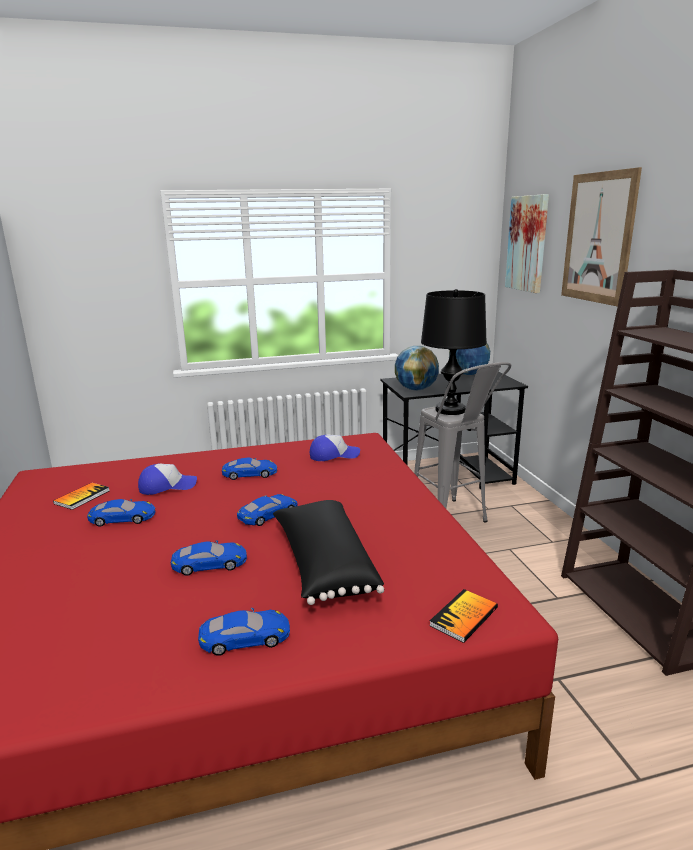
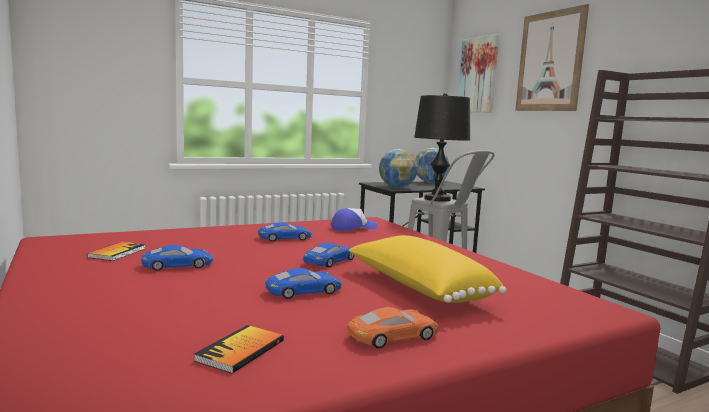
camera: 15 degrees left, 10 degrees down
(167, 486) = (207, 245): cap -> none
(245, 638) = (393, 335): blue toy car -> orange toy car
(323, 565) = (417, 288): black pillow -> yellow pillow
(464, 617) = (576, 313): book -> book (240, 350)

